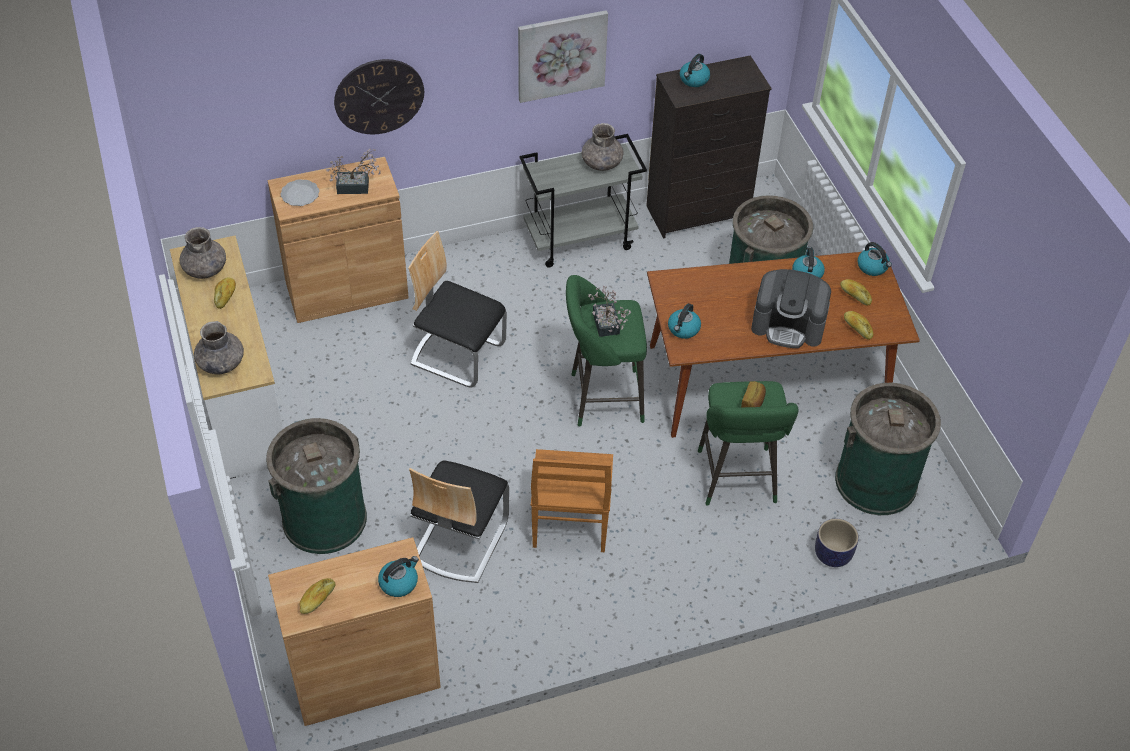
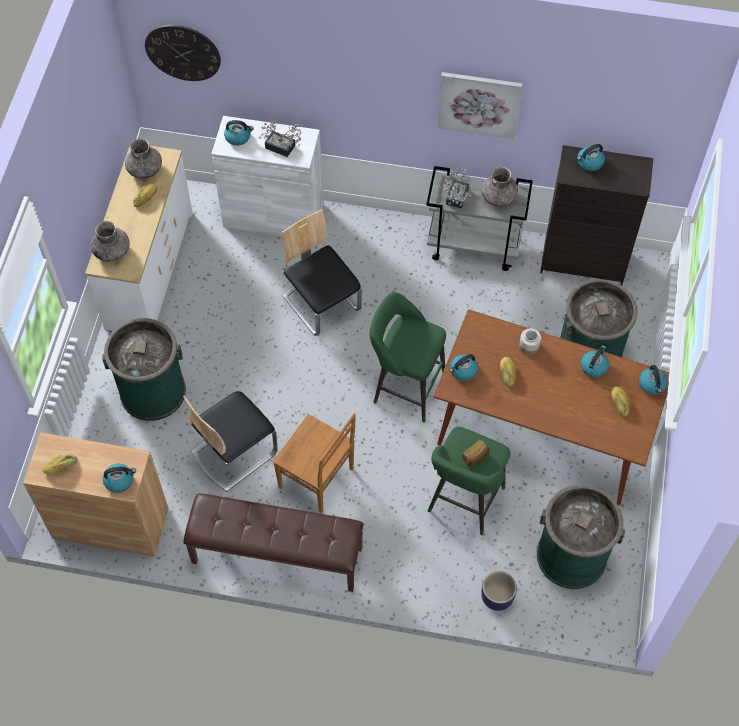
camera: 30 degrees right, 10 degrees up
(299, 194) = (238, 137): plate -> kettle
(347, 291) = (273, 215): brown cabinet -> white cabinet
(379, 96) = (319, 85): wall clock -> wall clock (183, 52)
(570, 526) = (318, 479): brown chair -> brown chair turned 90 degrees counterclockwise
(577, 622) = (276, 555): none -> brown bench
(606, 327) = (406, 343): potted plant -> potted plant (455, 199)
(732, 280) = (529, 346): none -> jar
(788, 325) = (548, 404): coffee machine -> none
(857, 328) = (601, 432): bread -> bread (507, 373)

